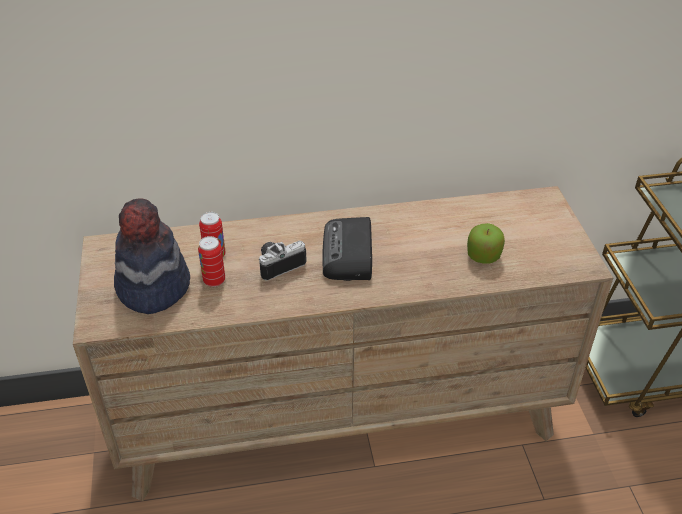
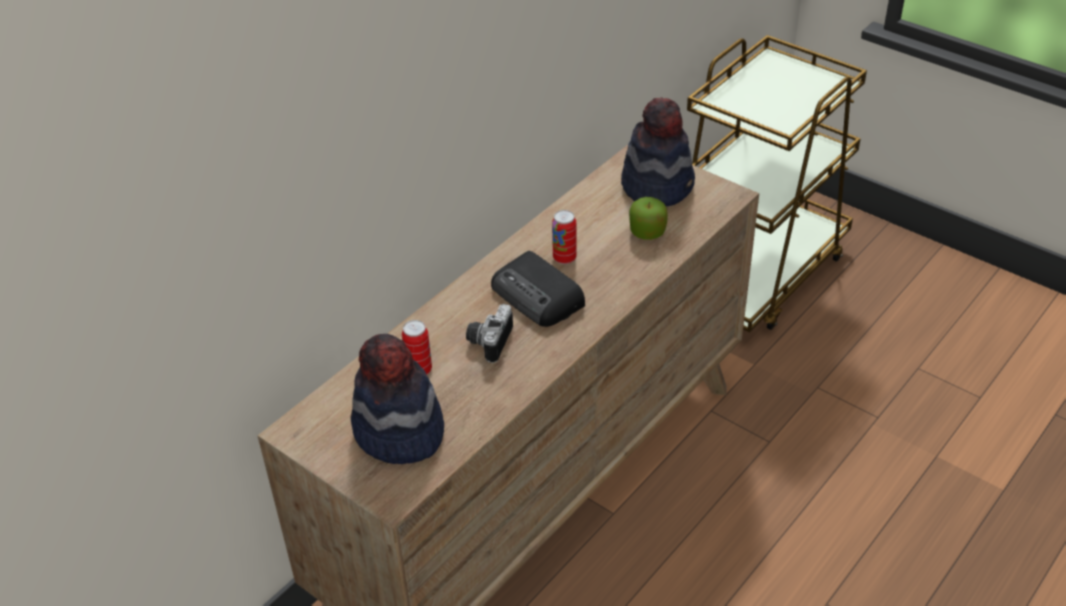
camera: 40 degrees left, 0 degrees up
(214, 281) = (449, 391): can -> can (564, 258)
(534, 227) = (658, 185): none -> hat

